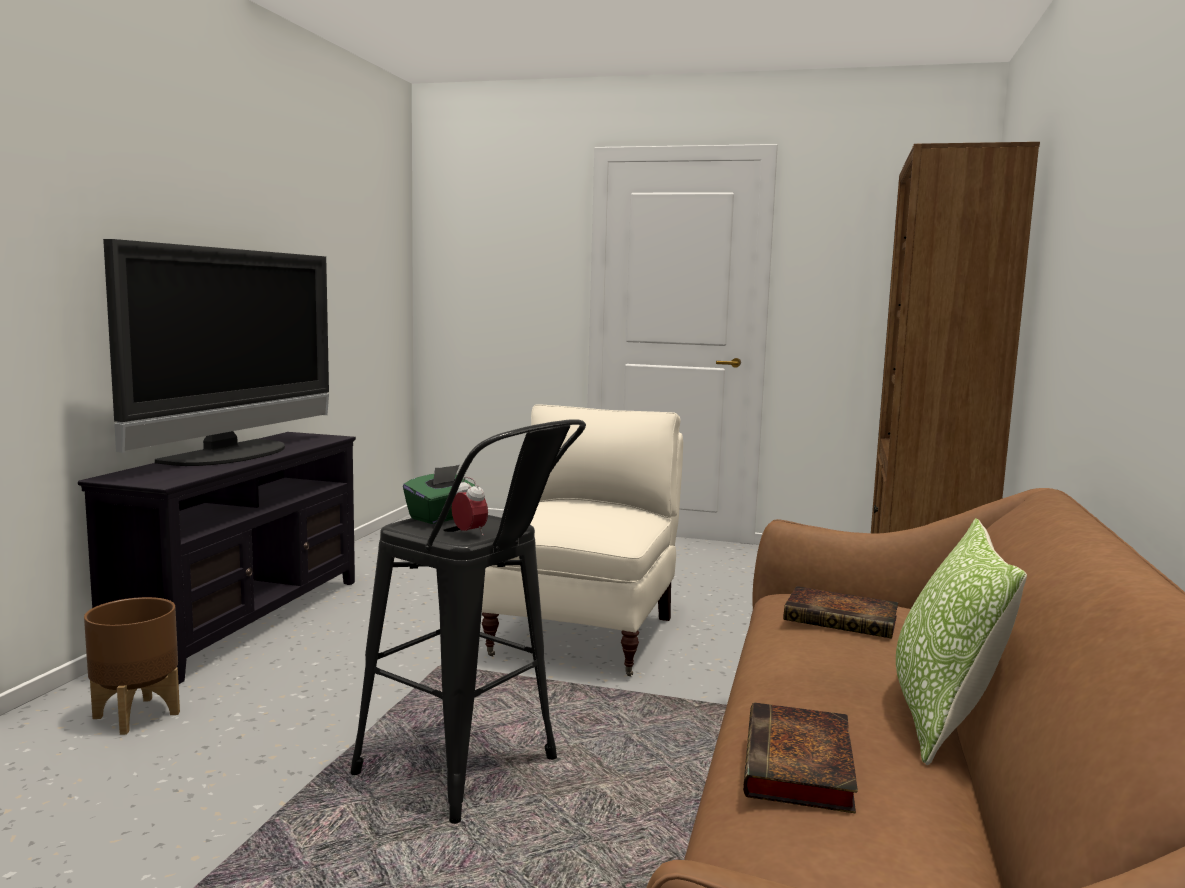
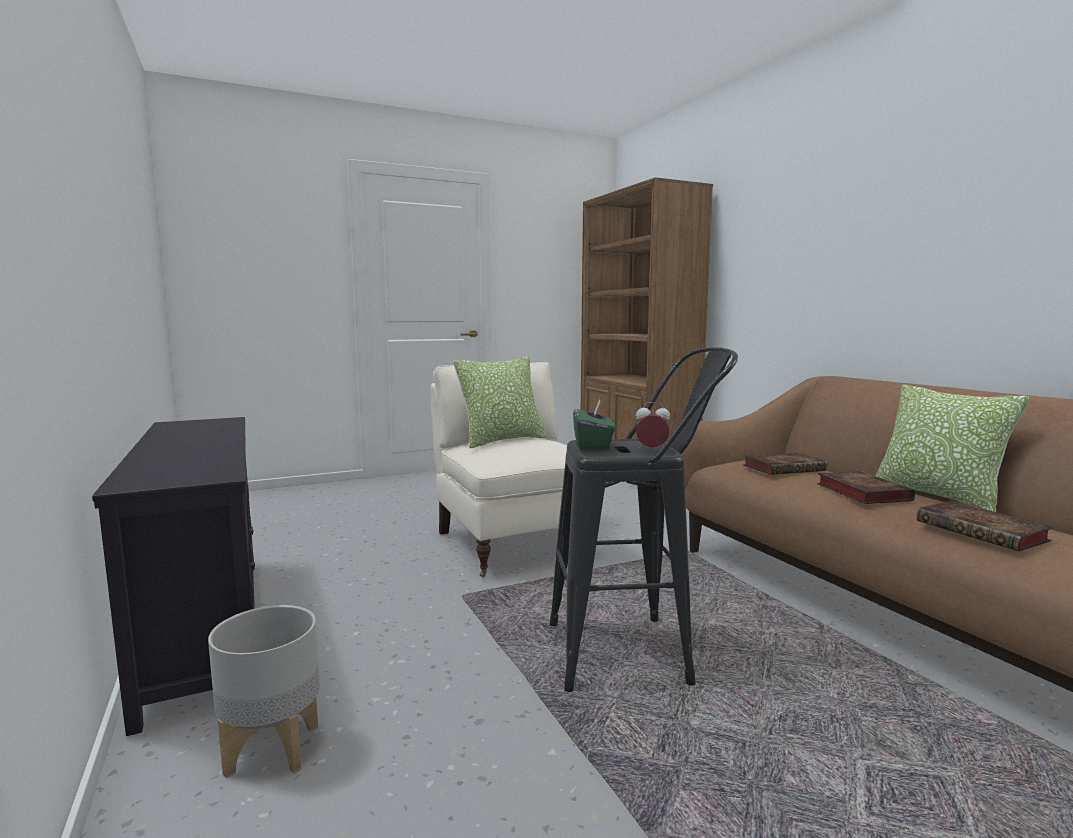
camera: 40 degrees left, 0 degrees up
(135, 716) = (272, 750): brown planter -> grey planter
(233, 454) = (184, 445): television -> none
(576, 504) = (502, 440): none -> pillow
(827, 674) = (860, 492): none -> book

